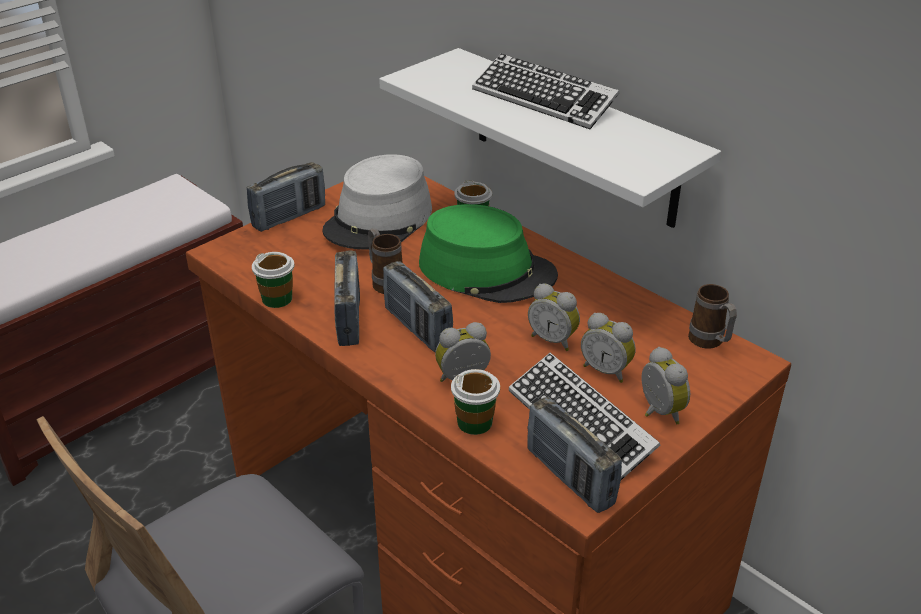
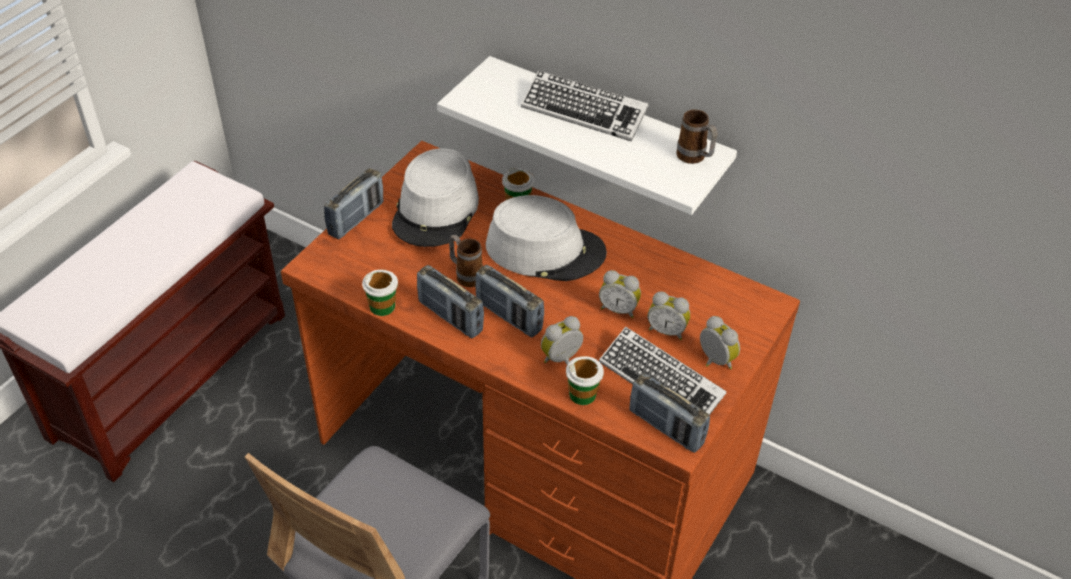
camera: 15 degrees left, 10 degrees up
(349, 319) = (450, 317): radio -> radio turned 150 degrees clockwise
(487, 270) = (545, 249): green hat -> grey hat
(709, 343) = (737, 292): mug -> mug (695, 158)

